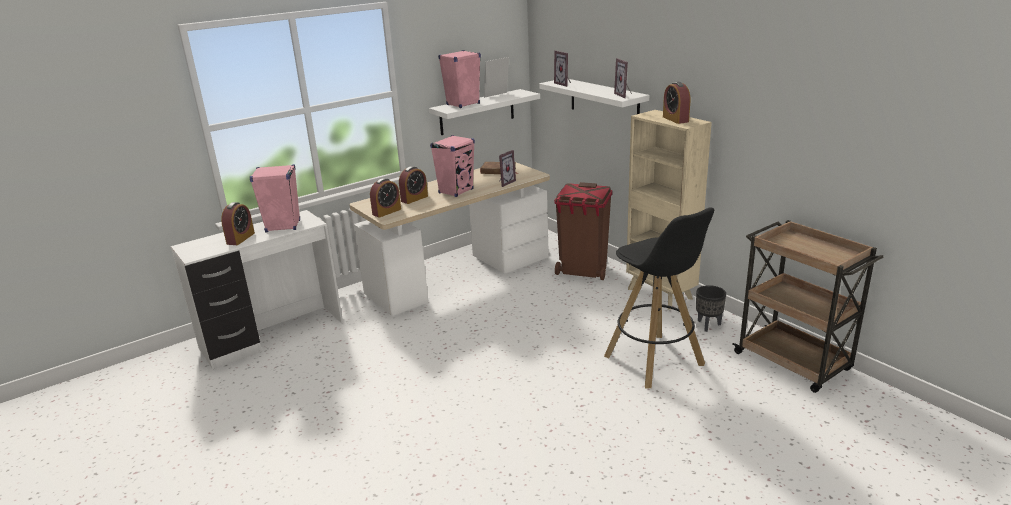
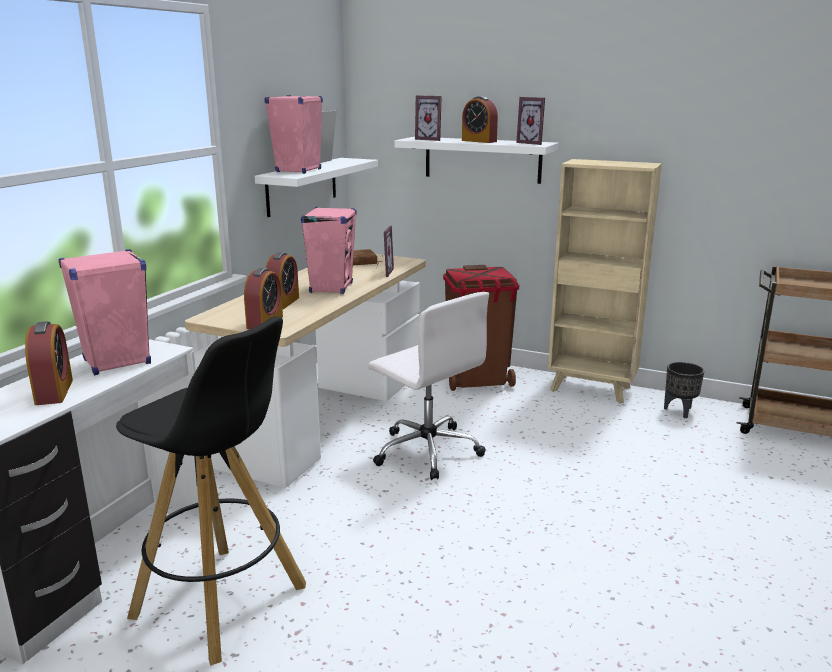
camera: 30 degrees left, 5 degrees down
(495, 312) = (427, 450): none -> white office chair
(655, 361) = (680, 462): black stool -> black stool (222, 603)
(675, 119) = (620, 163): alarm clock -> alarm clock (479, 141)

